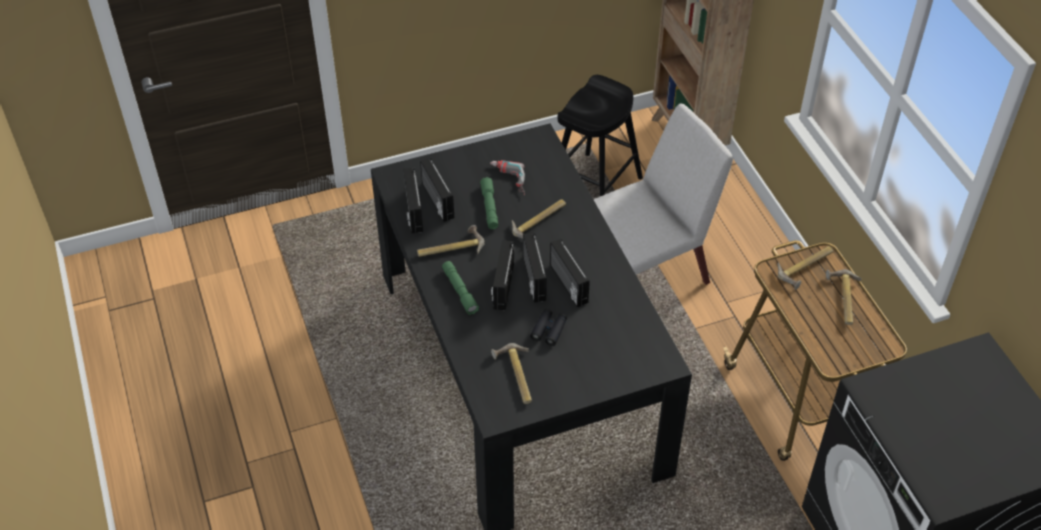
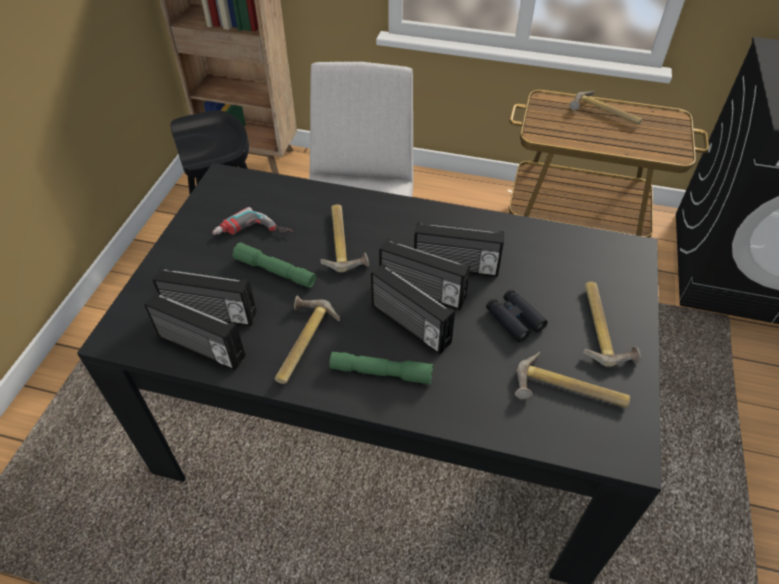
camera: 55 degrees left, 0 degrees up
(807, 268) = (553, 114): hammer -> hammer (603, 326)

